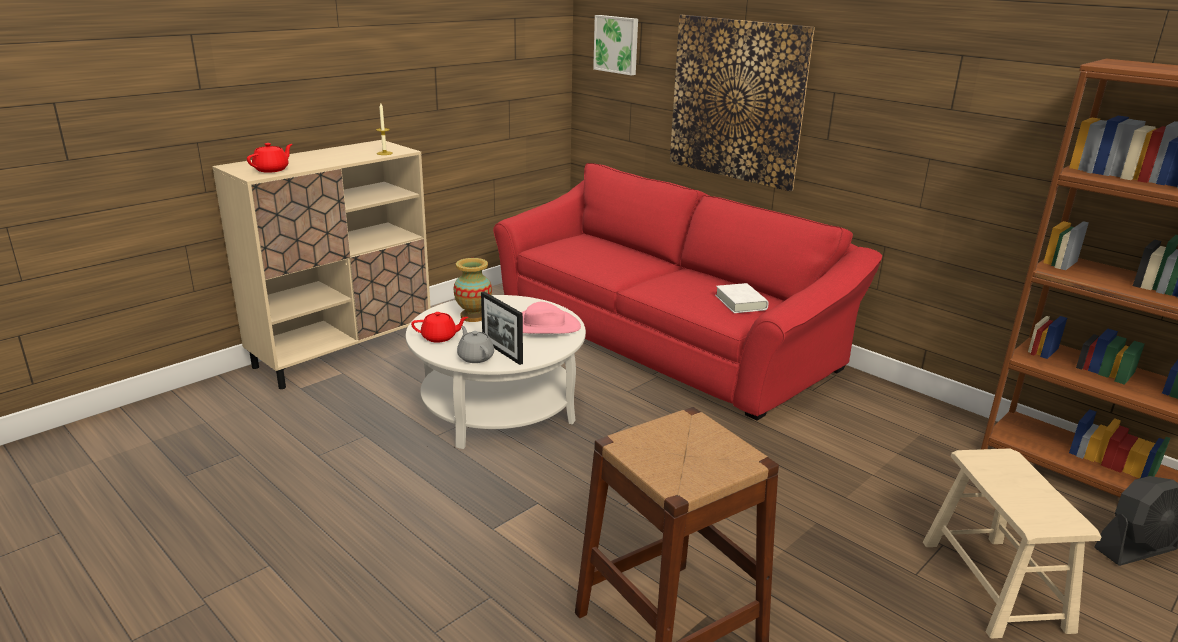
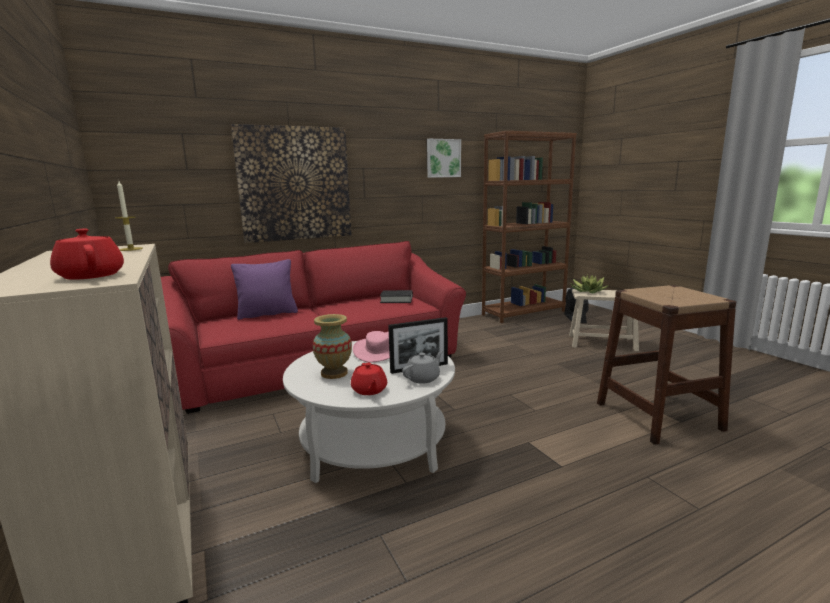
camera: 70 degrees left, 10 degrees down
(440, 337) = (369, 390): red teapot -> red teapot turned 150 degrees clockwise
(475, 357) = (423, 378): grey teapot -> grey teapot turned 150 degrees clockwise
(617, 44) = (156, 154): picture -> picture (443, 158)
(620, 251) = (267, 314): none -> purple pillow
(740, 302) = (396, 299): white book -> black book
(1007, 465) = (587, 291): none -> potted plant

